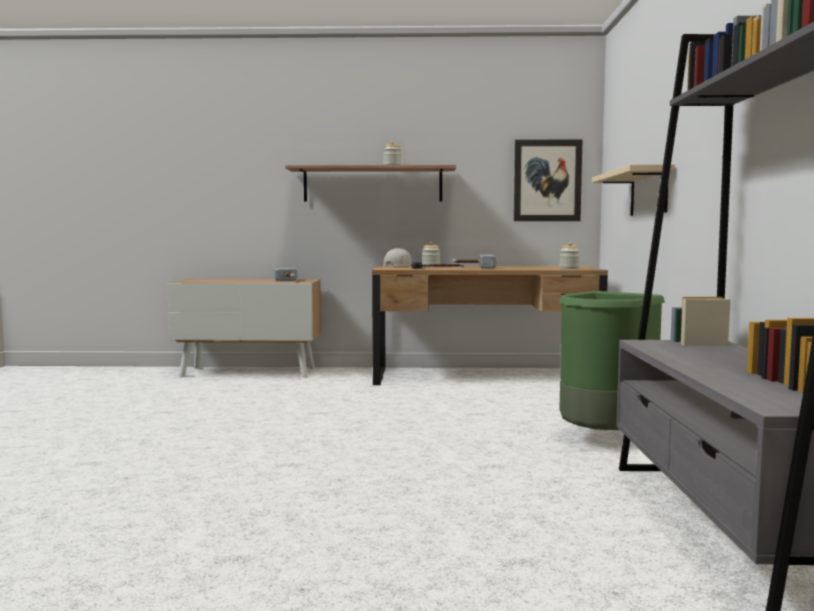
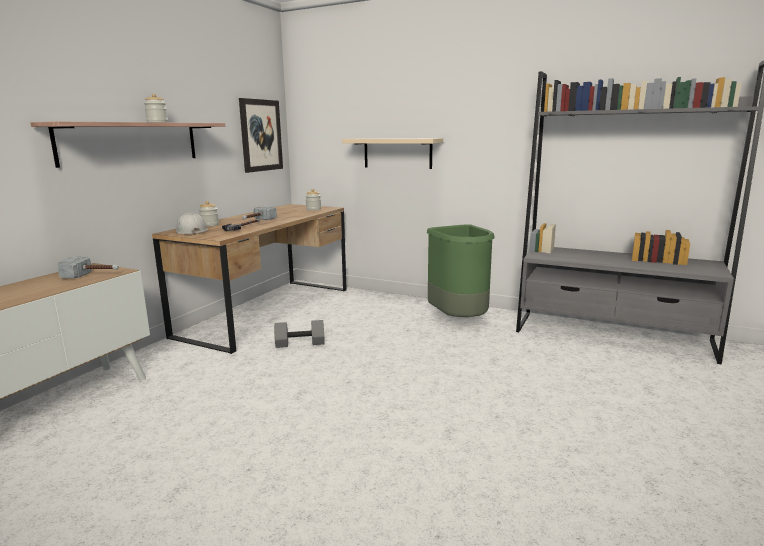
camera: 65 degrees left, 10 degrees up
(423, 396) = (300, 343): none -> grey dumbbell

